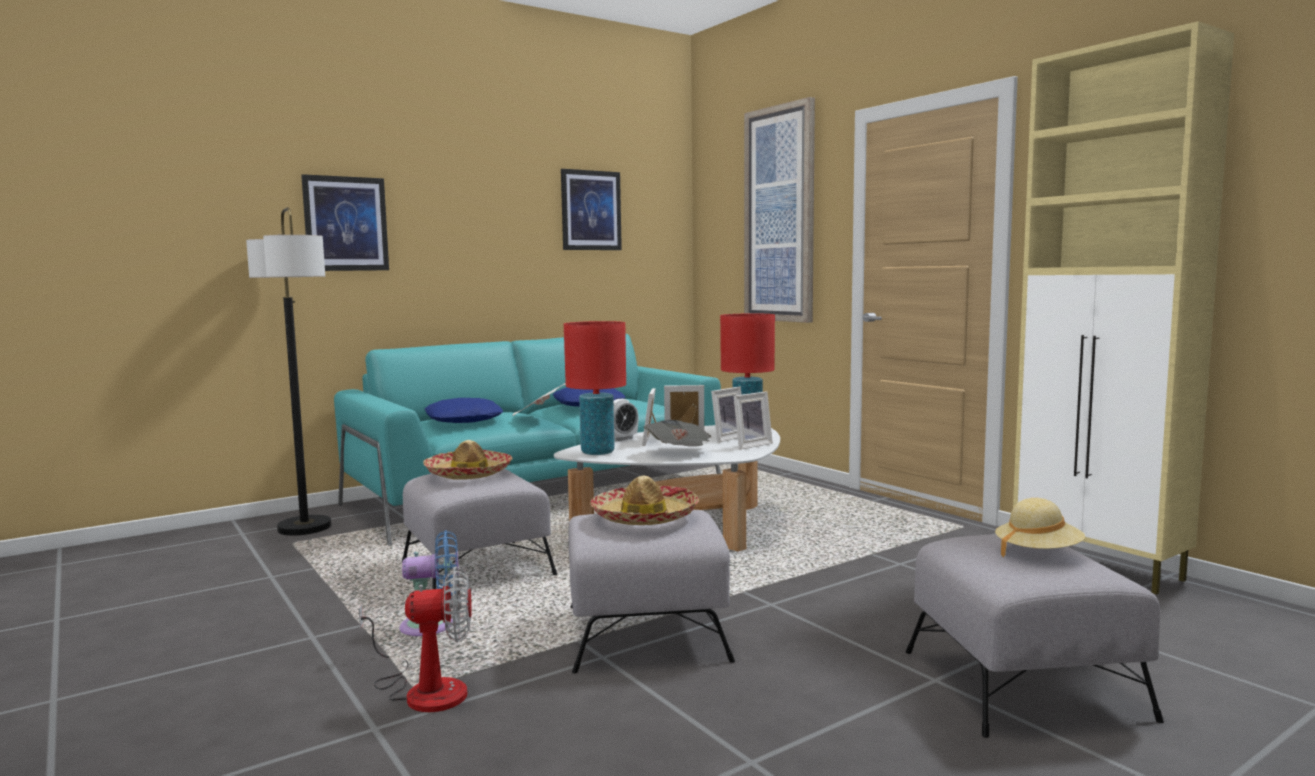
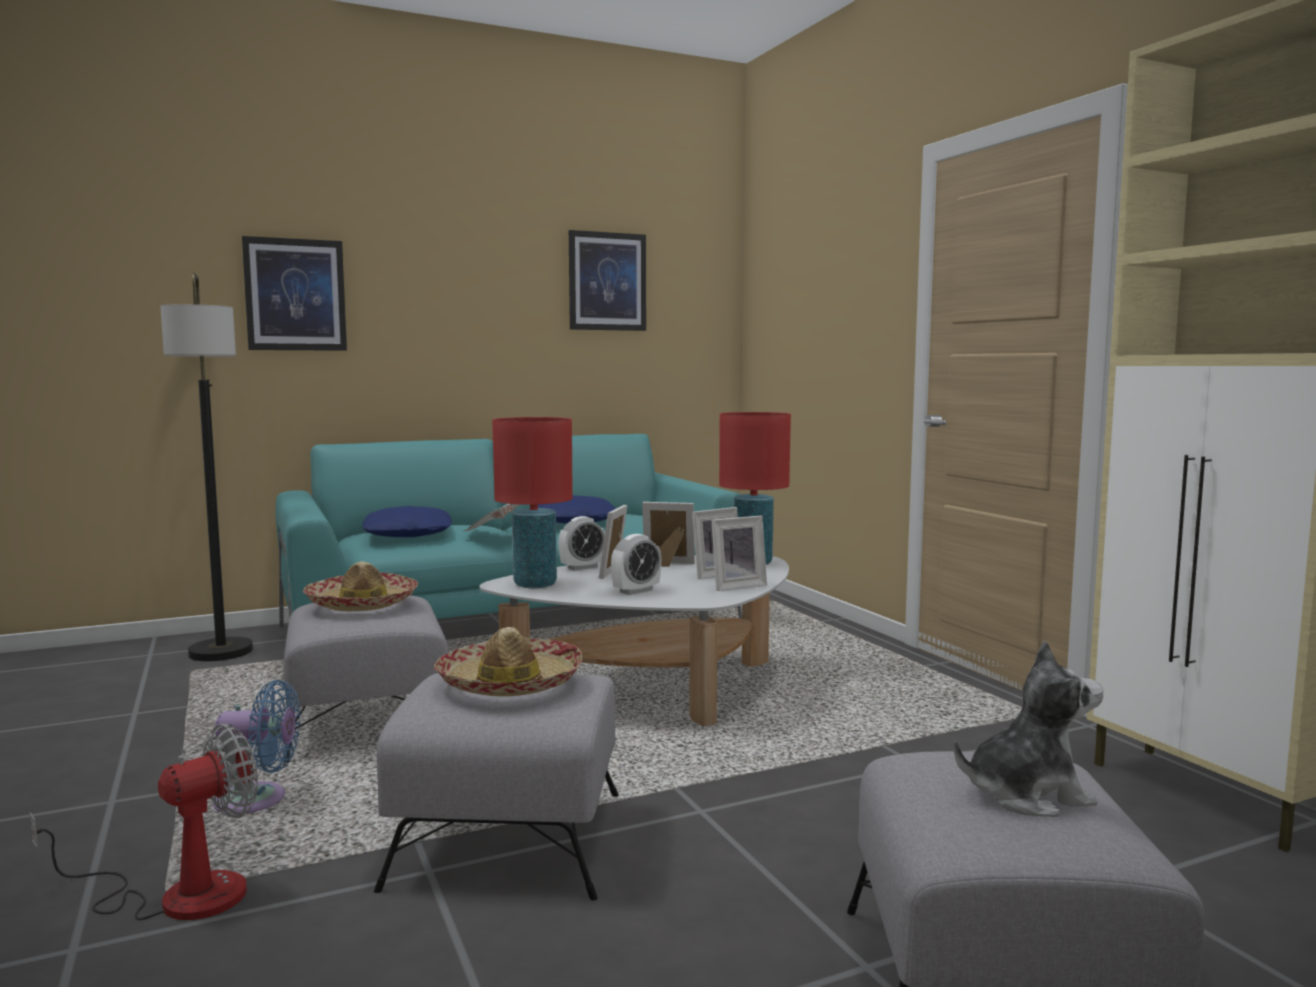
camera: 10 degrees right, 0 degrees up
(424, 689) = (177, 895): fan -> fan turned 45 degrees counterclockwise
(680, 452) = (636, 591): newspaper -> alarm clock
(780, 215) = (835, 286): picture -> none
(1038, 553) = (1026, 795): beige hat -> plush toy

